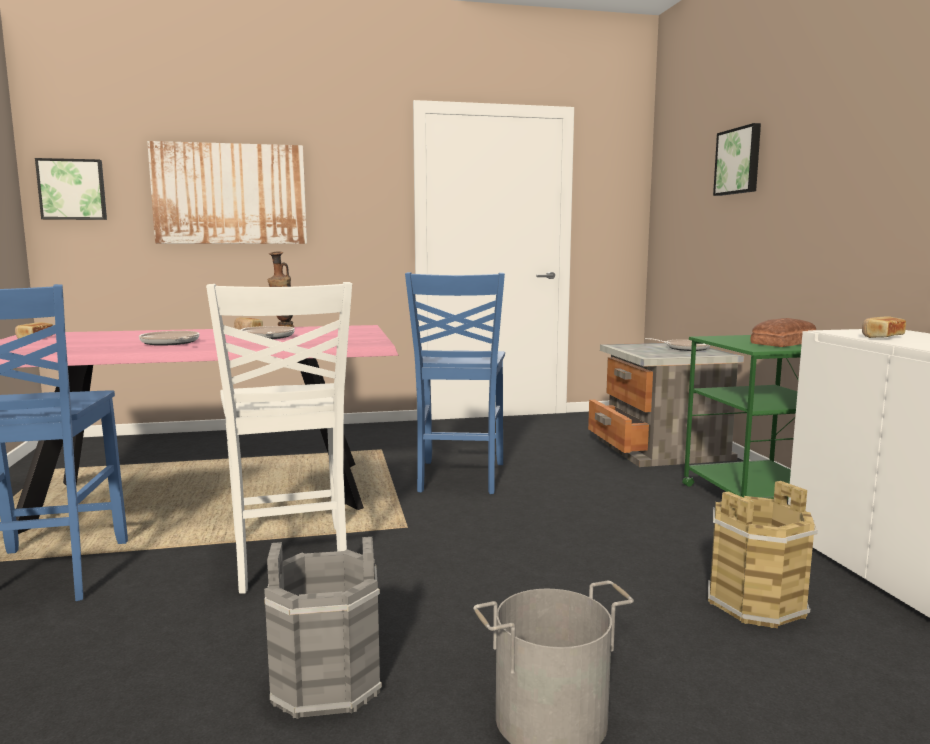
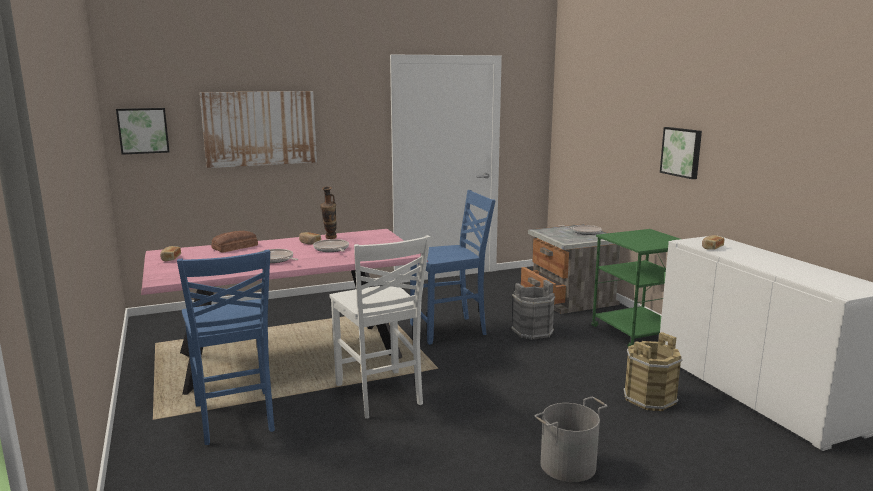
camera: 10 degrees left, 5 degrees up
(326, 682) = (448, 460): grey bucket -> grey bucket (532, 331)
(459, 478) = (450, 330): blue chair -> blue chair turned 105 degrees counterclockwise
(739, 161) = (620, 110): picture -> picture (682, 152)
(785, 343) = (654, 240): bread -> bread (236, 247)

